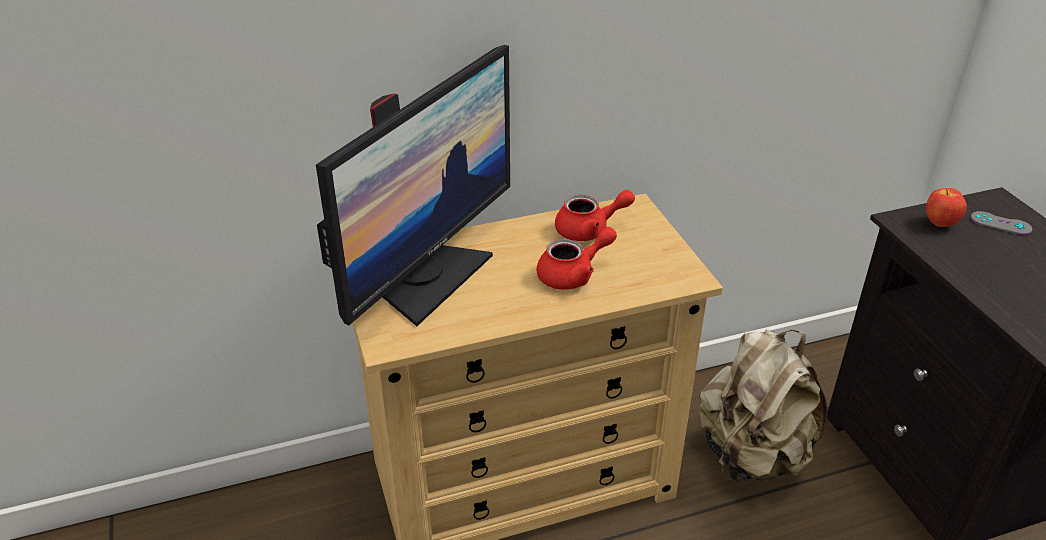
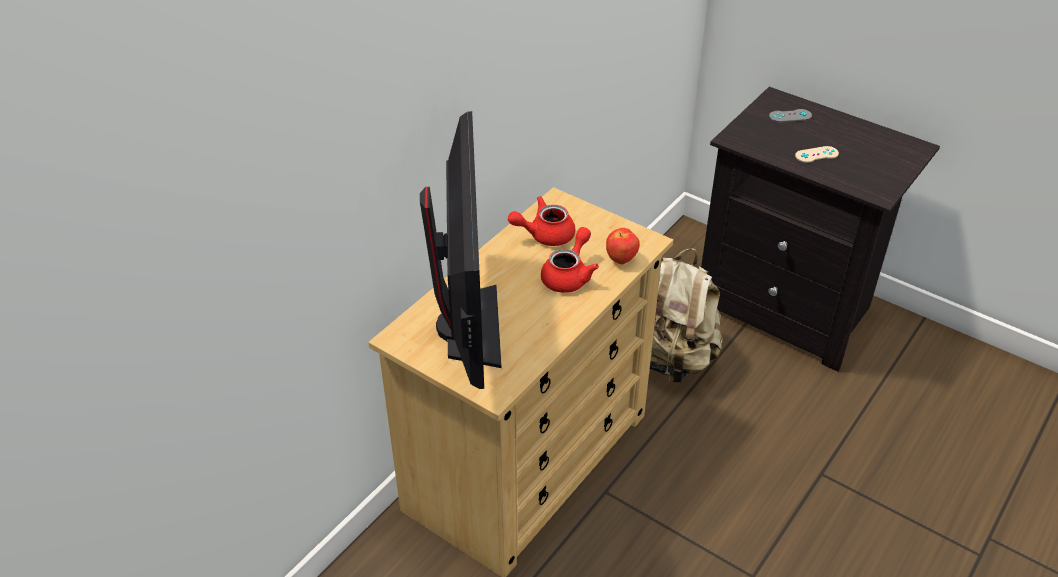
camera: 35 degrees left, 5 degrees up
(589, 230) = (544, 235): red teapot -> red teapot turned 150 degrees counterclockwise
(940, 224) = (757, 131): apple -> apple (621, 260)
(998, 273) = (816, 154): none -> beige game controller

